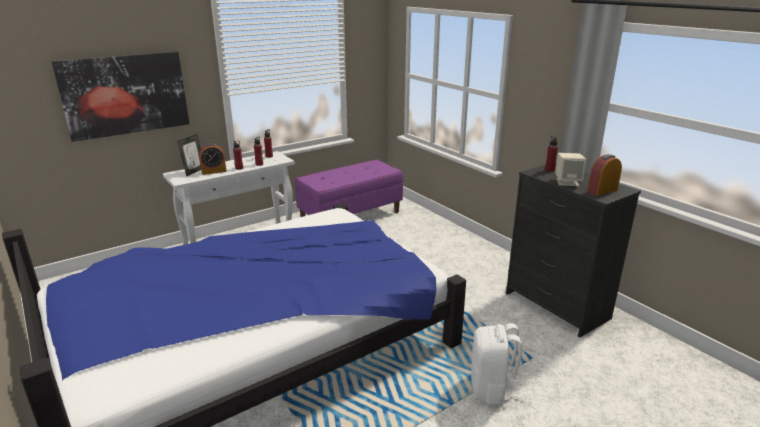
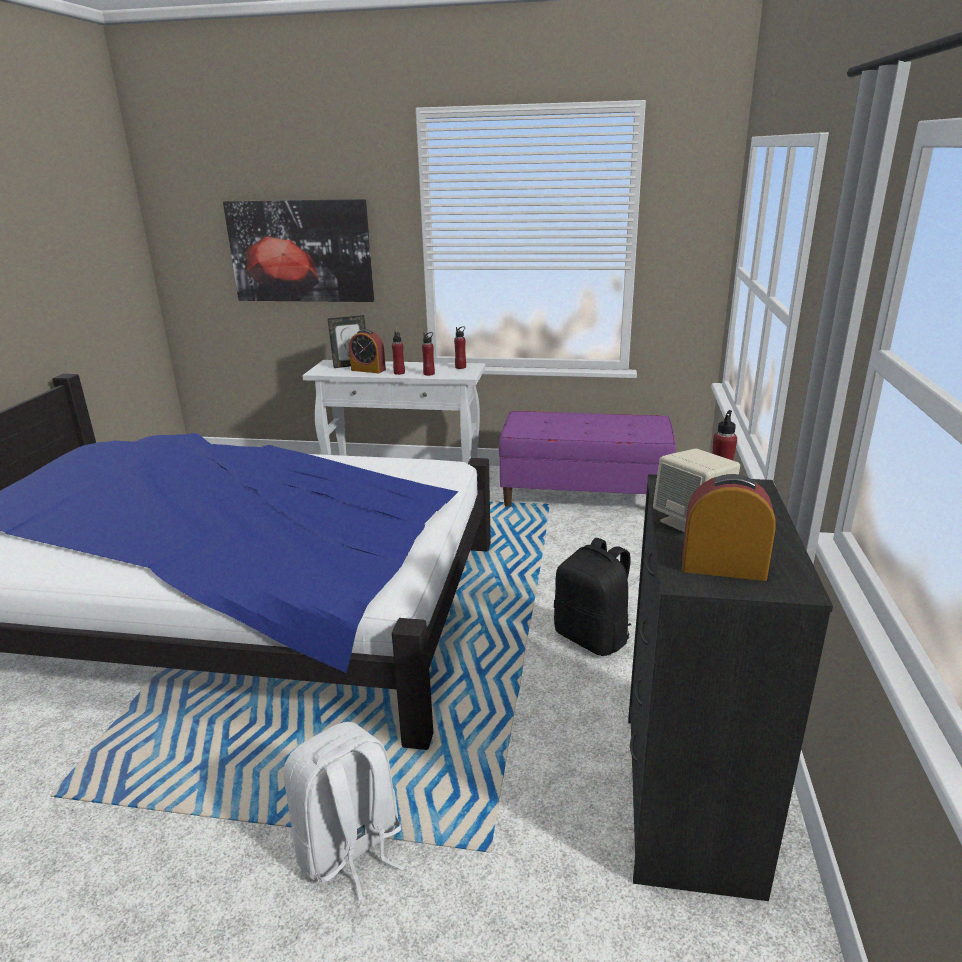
camera: 45 degrees right, 0 degrees up
(450, 272) = (593, 637): none -> black backpack

